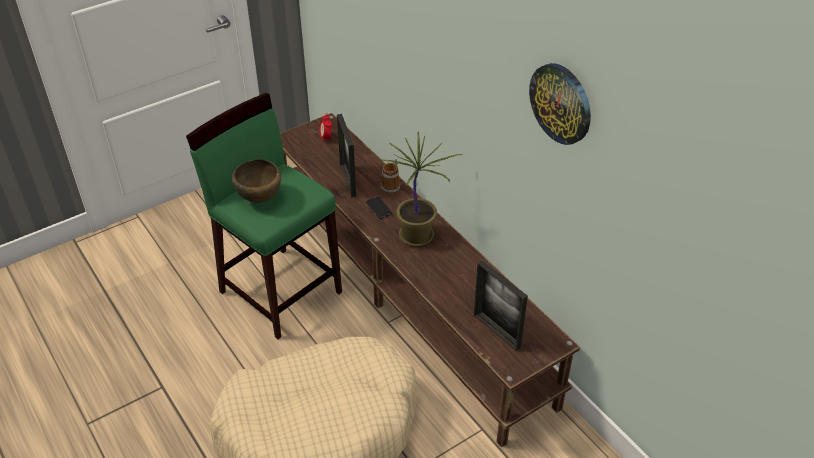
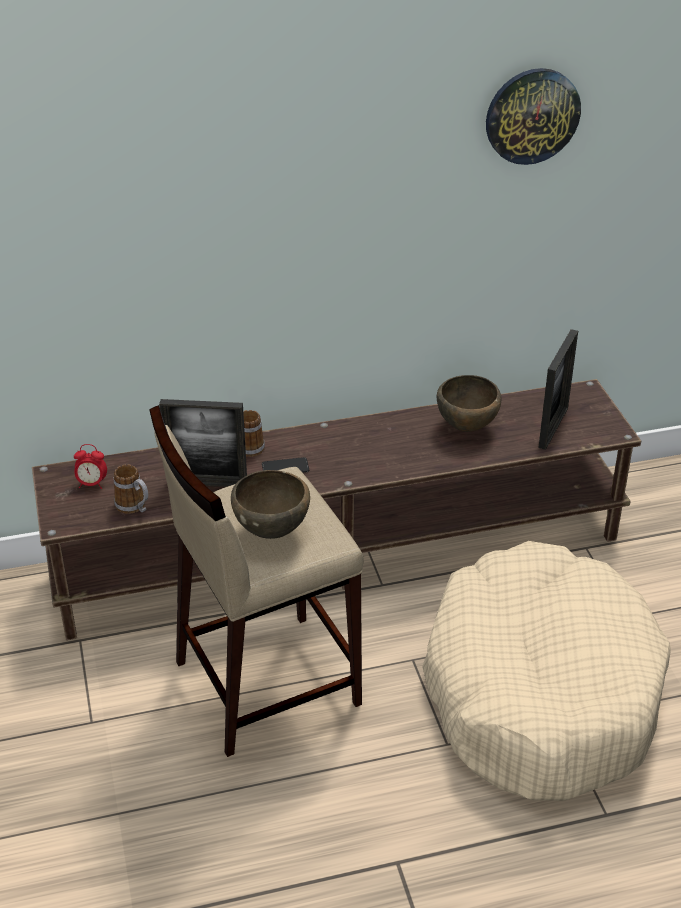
camera: 70 degrees left, 5 degrees down
(280, 290) = (264, 682): green stool -> beige stool
(313, 159) = (134, 507): none -> mug
(418, 236) = (361, 447): potted plant -> none
(469, 283) = (467, 427): none -> brown bowl
(496, 331) = (553, 427): picture frame -> picture frame turned 45 degrees counterclockwise

